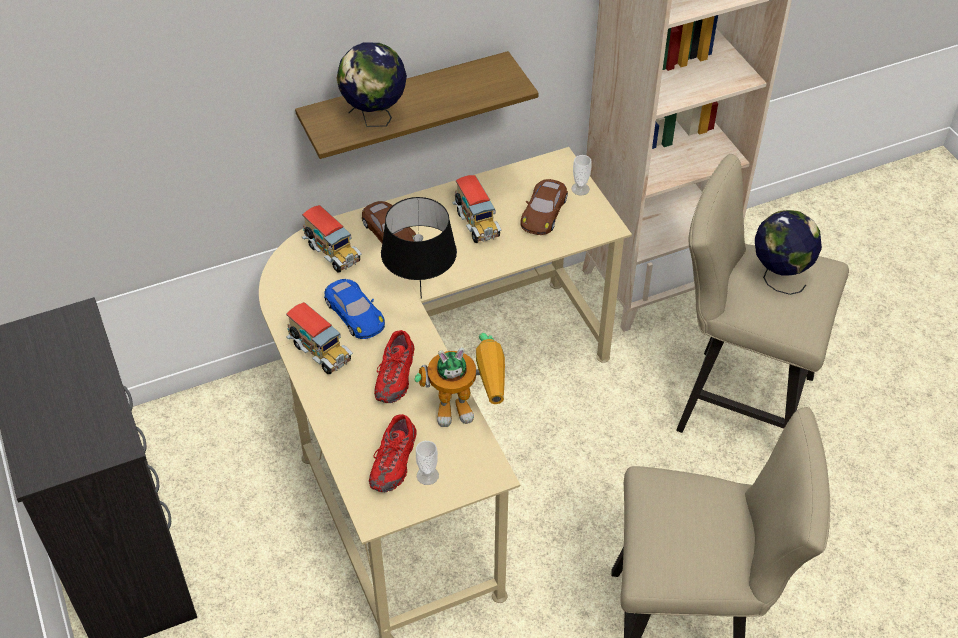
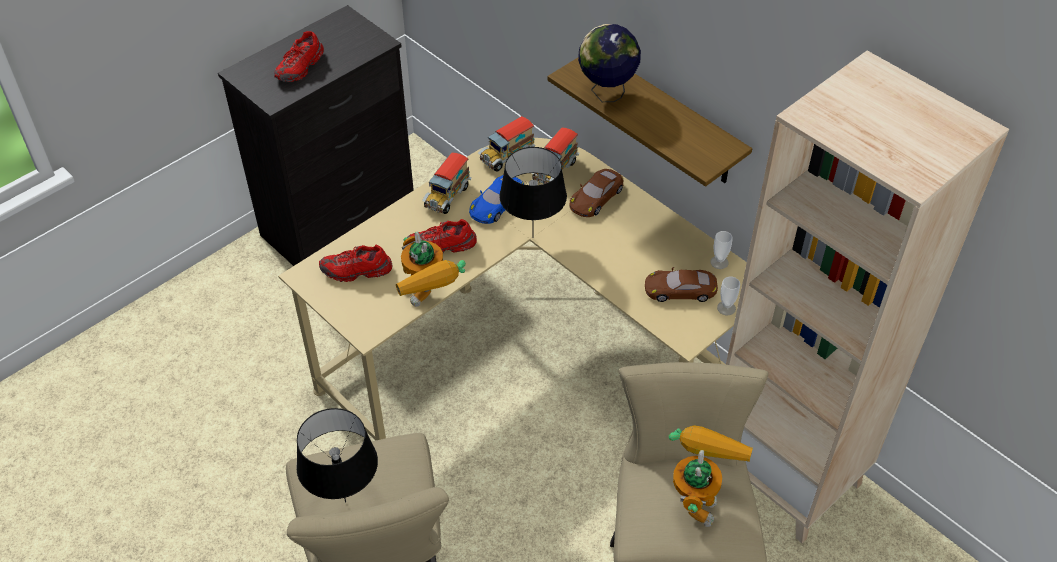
camera: 70 degrees right, 0 degrees up
(71, 405) = (300, 68): none -> red shoe
(427, 475) = (351, 294): cup -> cup (719, 262)
(476, 224) = (638, 248): toy truck -> toy truck (506, 156)
(709, 545) = (346, 502): none -> black table lamp
(778, 277) = (697, 496): globe -> toy robot

